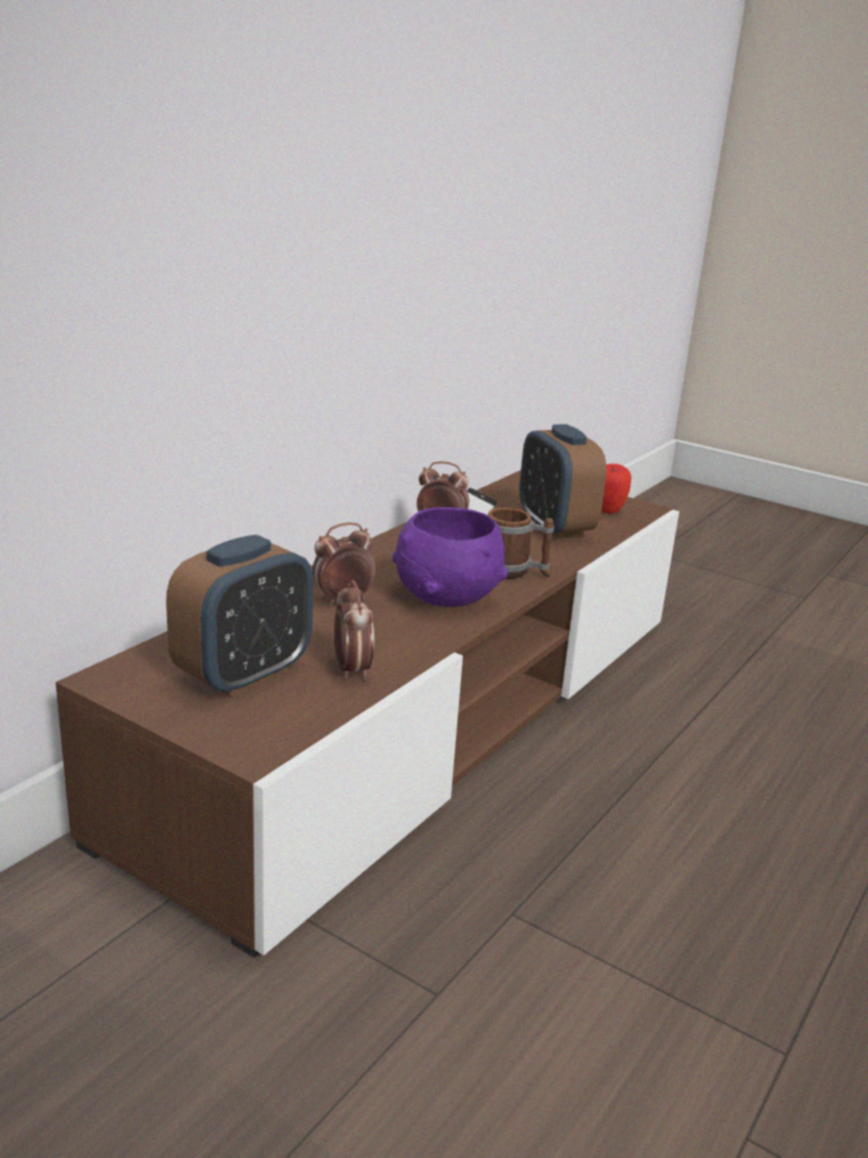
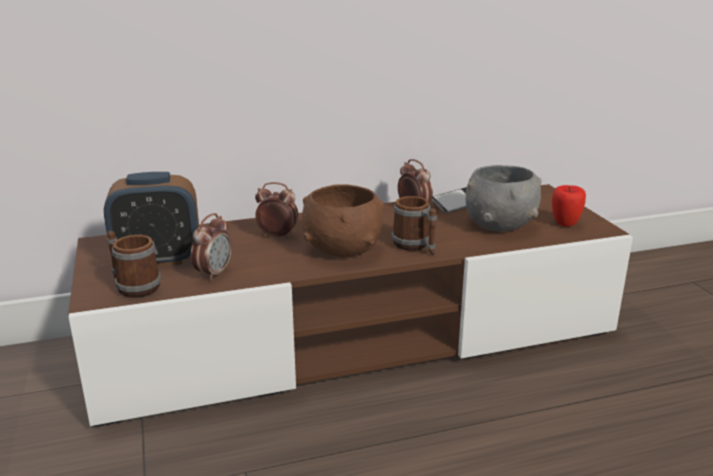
camera: 40 degrees right, 0 degrees up
(277, 718) = (133, 286): none -> mug
(445, 596) = (342, 249): purple bowl -> brown bowl
(555, 526) = (500, 225): alarm clock -> grey bowl

